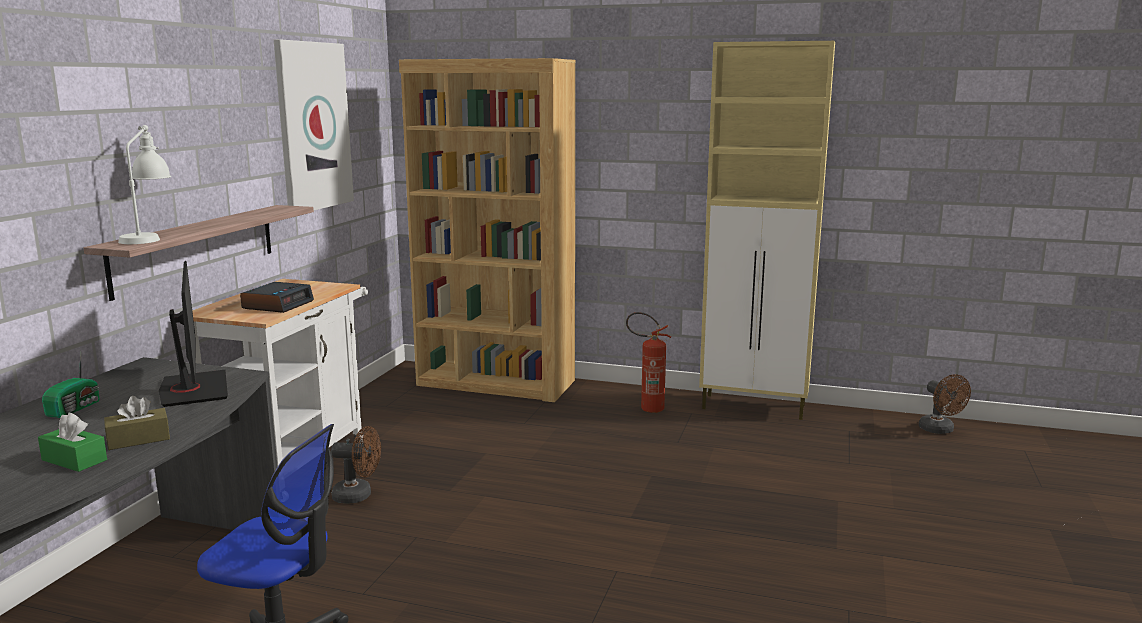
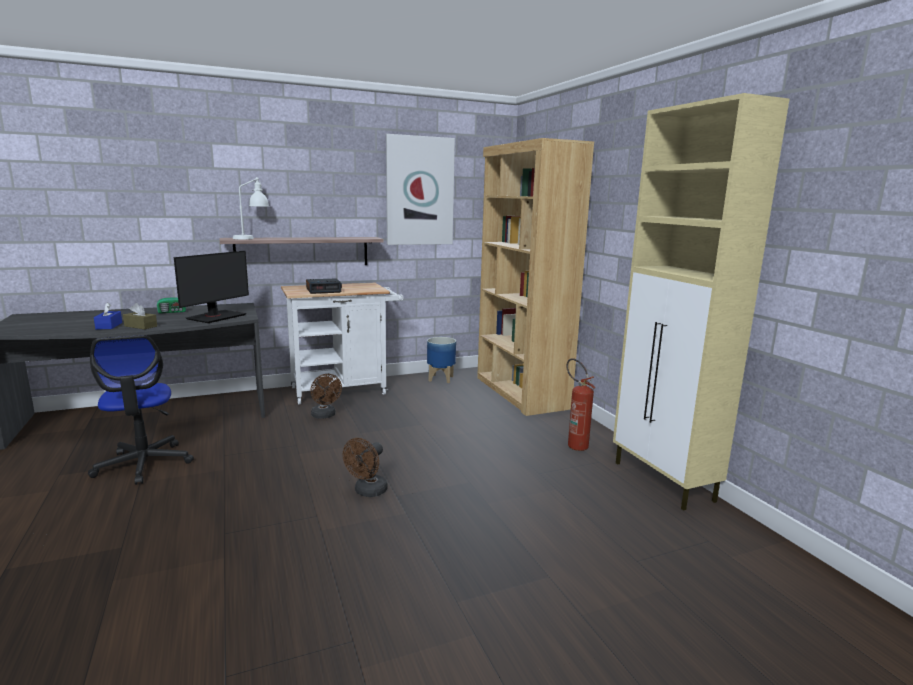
camera: 50 degrees right, 0 degrees up
(74, 460) = (109, 326): green tissue box -> blue tissue box
(378, 402) = (440, 379): none -> planter
(940, 430) = (825, 598): brown fan -> brown fan (367, 492)

